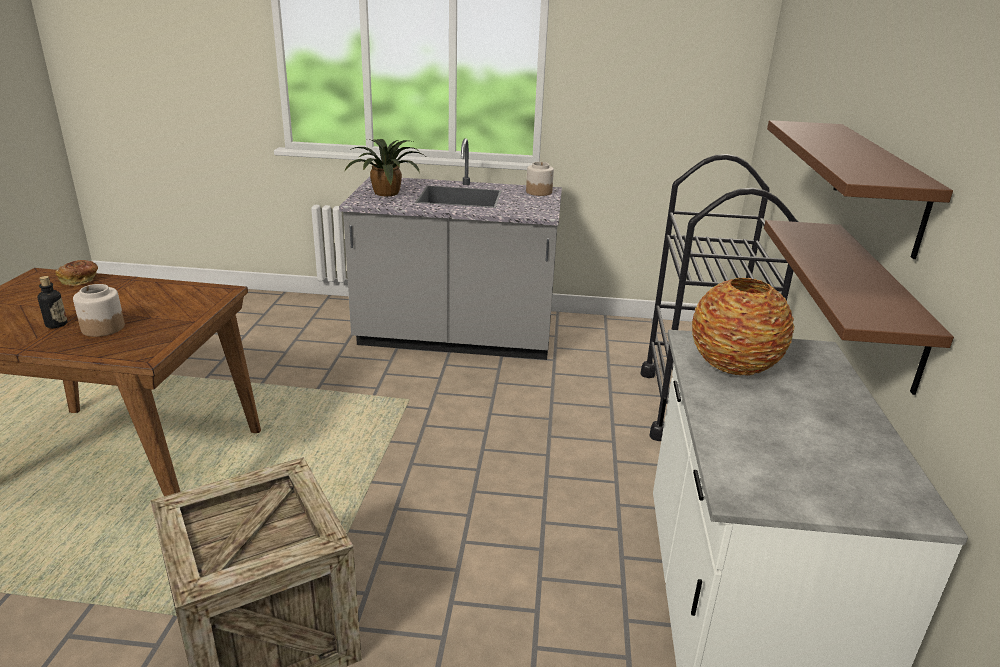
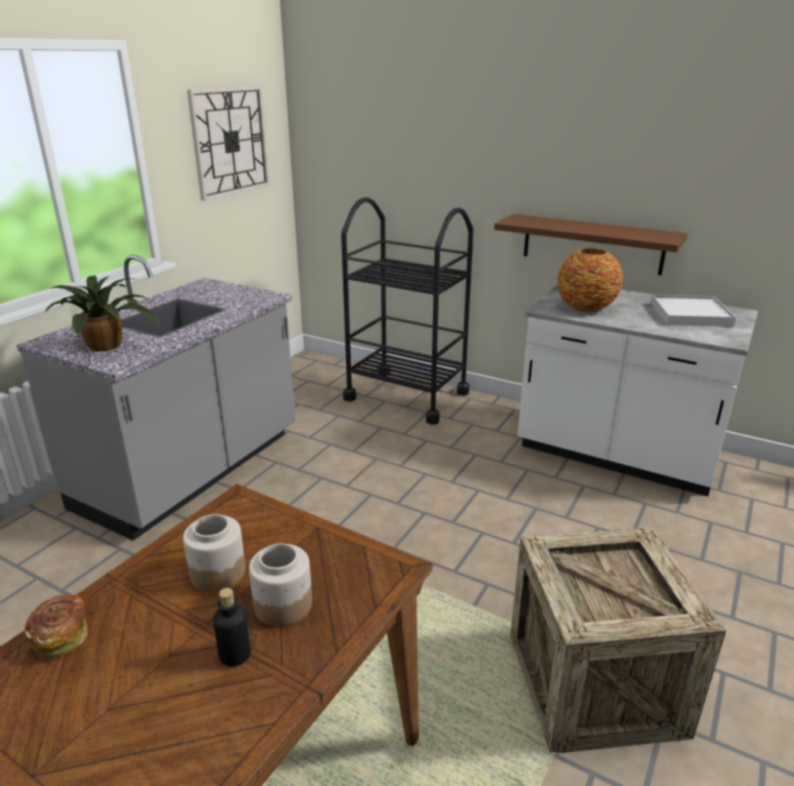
camera: 65 degrees left, 0 degrees up
(539, 192) = (207, 287): jar -> jar (217, 572)
(662, 67) = (230, 141): none -> wall clock
(826, 454) = (690, 314): none -> white tray
(879, 186) = (557, 178): brown shelf -> none

